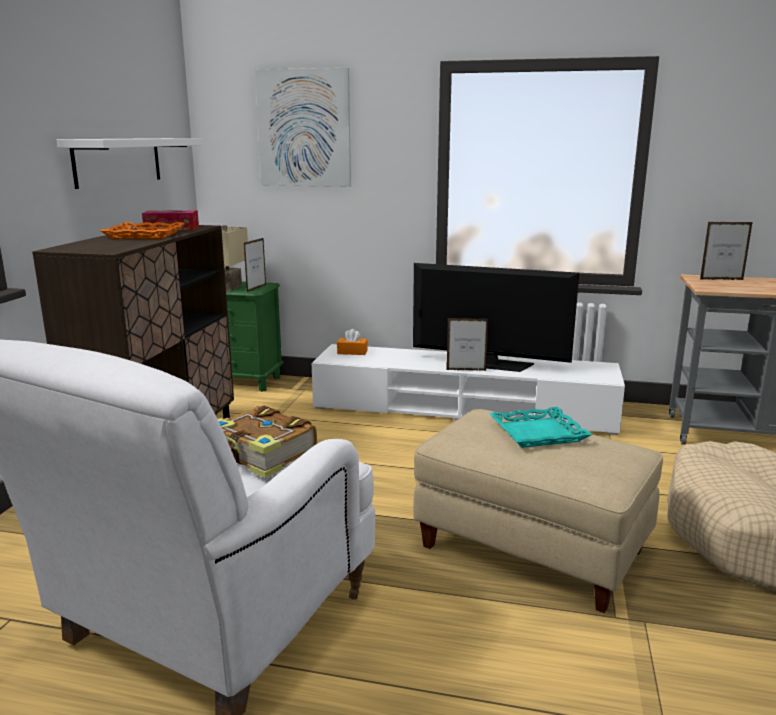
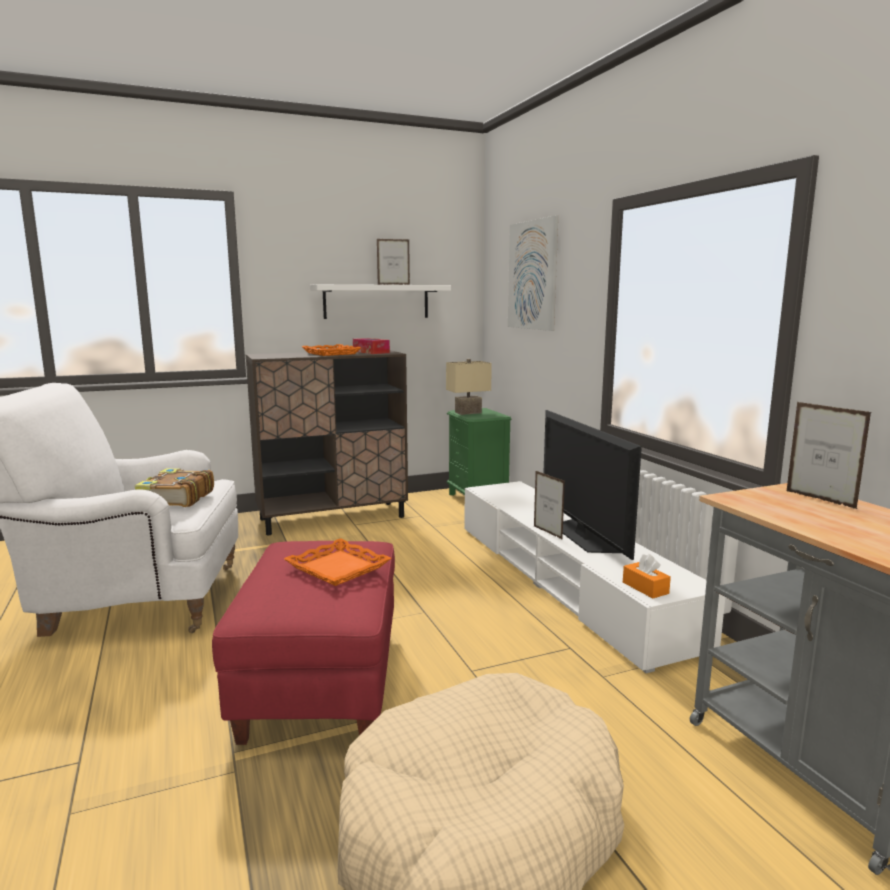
camera: 55 degrees right, 5 degrees down
(256, 288) = (481, 416): picture frame -> picture frame (393, 284)
(352, 352) = (513, 490): orange tissue box -> orange tissue box (645, 588)
(532, 547) = (323, 682): beige ottoman -> red ottoman
(538, 433) = (338, 568): turquoise tray -> orange tray

